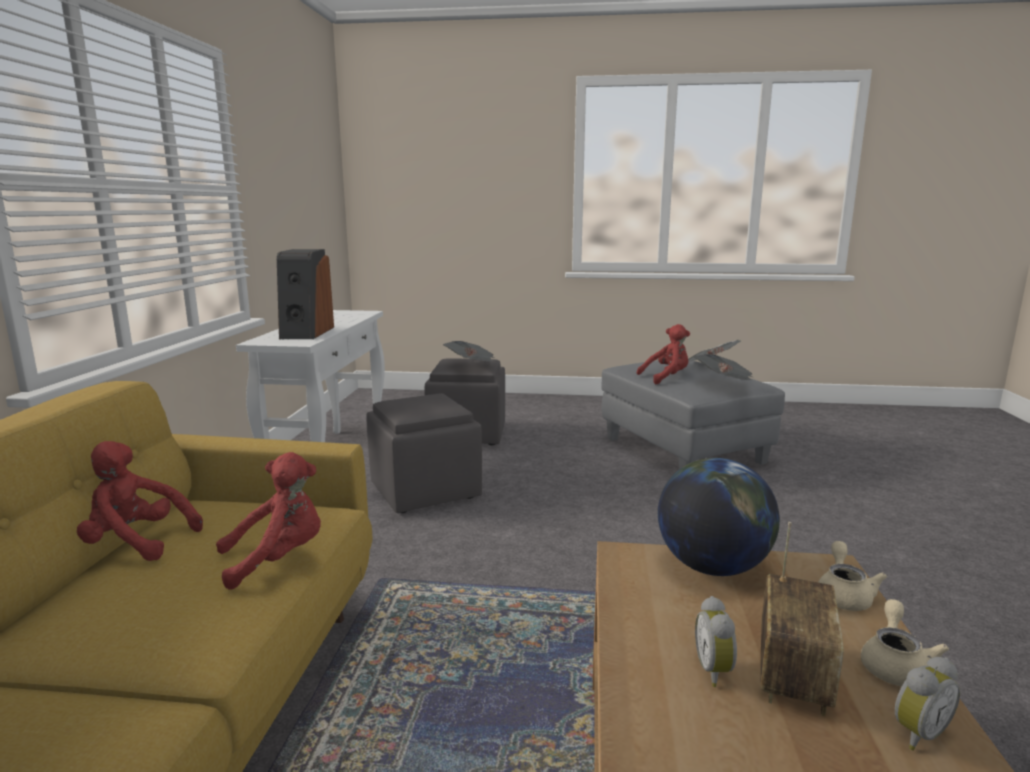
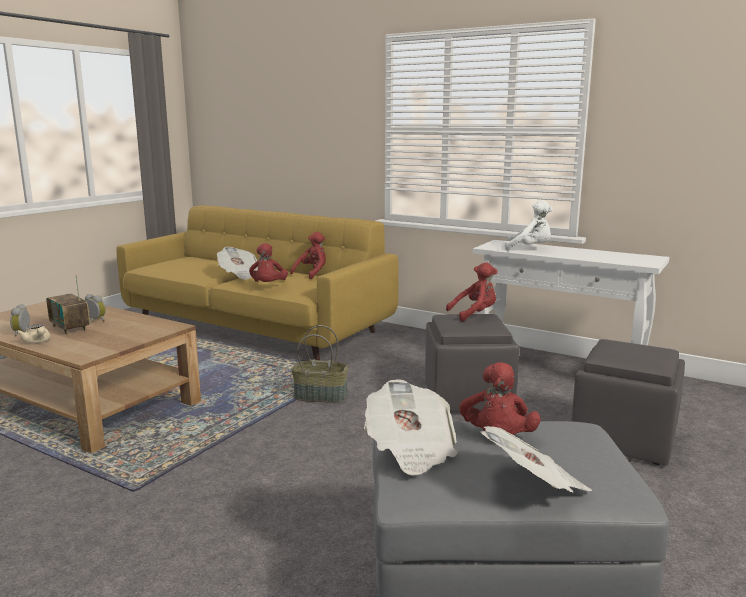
camera: 115 degrees right, 0 degrees up
(306, 333) = (530, 249): speaker -> white plush toy
(397, 403) = (475, 314): none -> red plush toy
(471, 365) = (613, 351): newspaper -> newspaper (239, 275)
(484, 573) = (321, 396): none -> basket
(712, 566) = (136, 337): globe -> none
(843, 595) = (71, 350): beige teapot -> none

